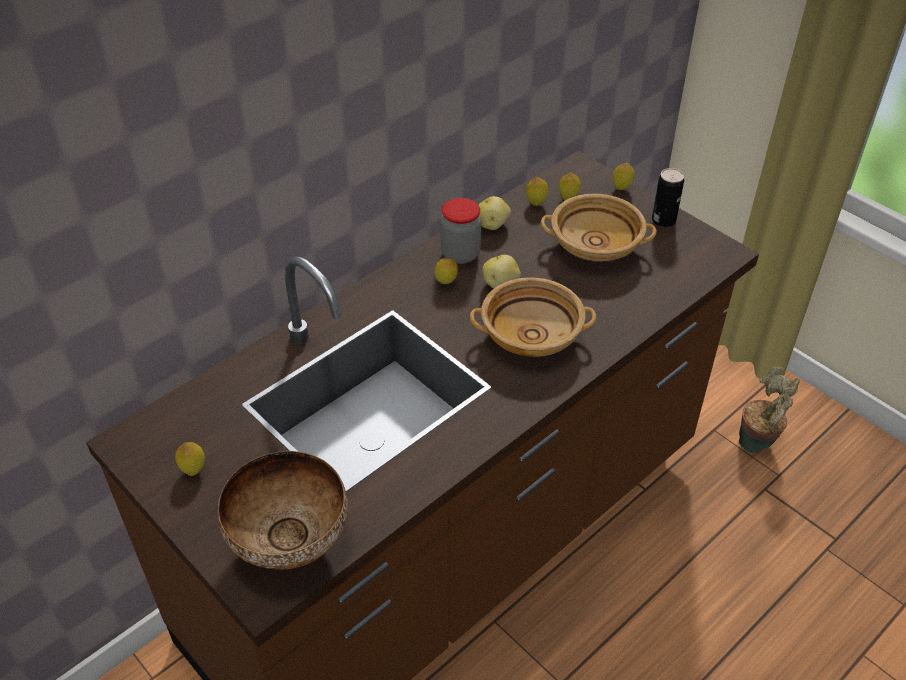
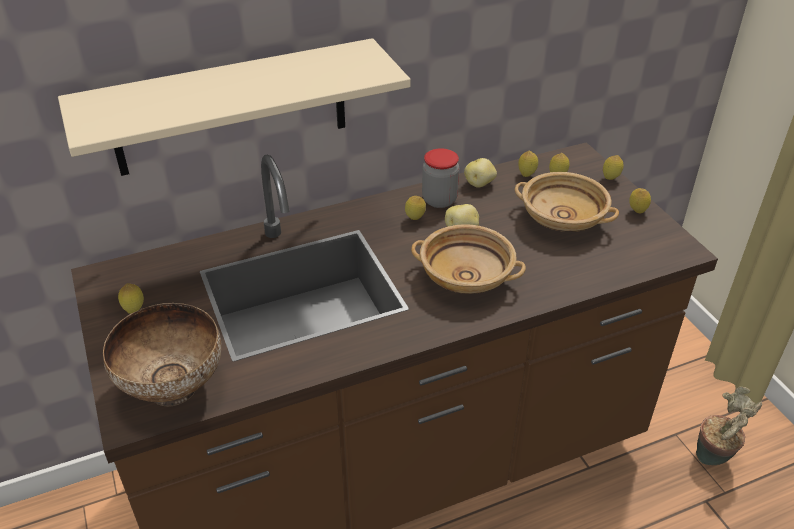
camera: 20 degrees right, 5 degrees down
(238, 212) = (231, 108): none -> beige shelf
(663, 220) = (637, 212): can -> lemon

